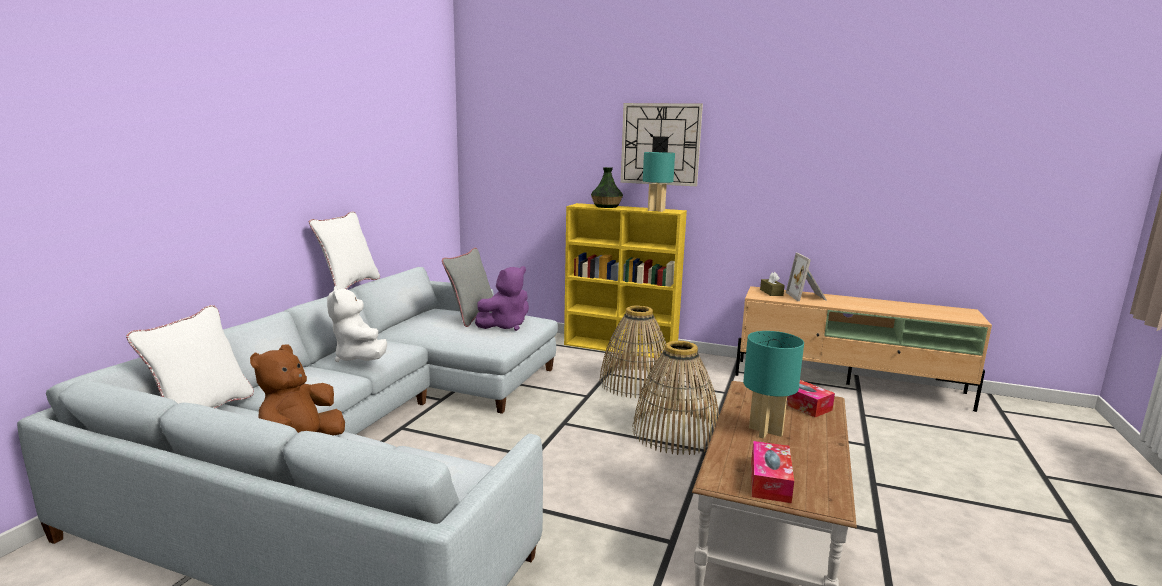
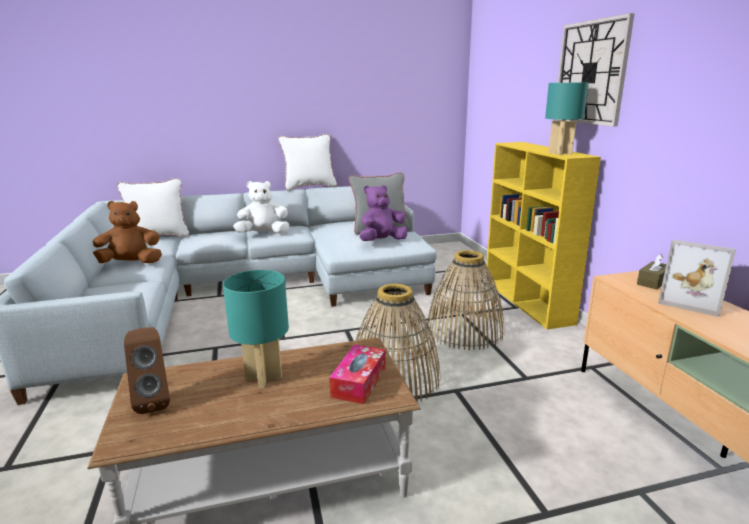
camera: 55 degrees right, 5 degrees up
(360, 358) = (263, 234): white plush toy -> white plush toy turned 45 degrees clockwise
(505, 326) = (382, 241): purple plush toy -> purple plush toy turned 135 degrees clockwise
(606, 206) = (529, 146): vase -> none
(770, 481) = (154, 401): tissue box -> brown speaker
(807, 297) = (691, 301): picture frame -> picture frame turned 105 degrees counterclockwise

